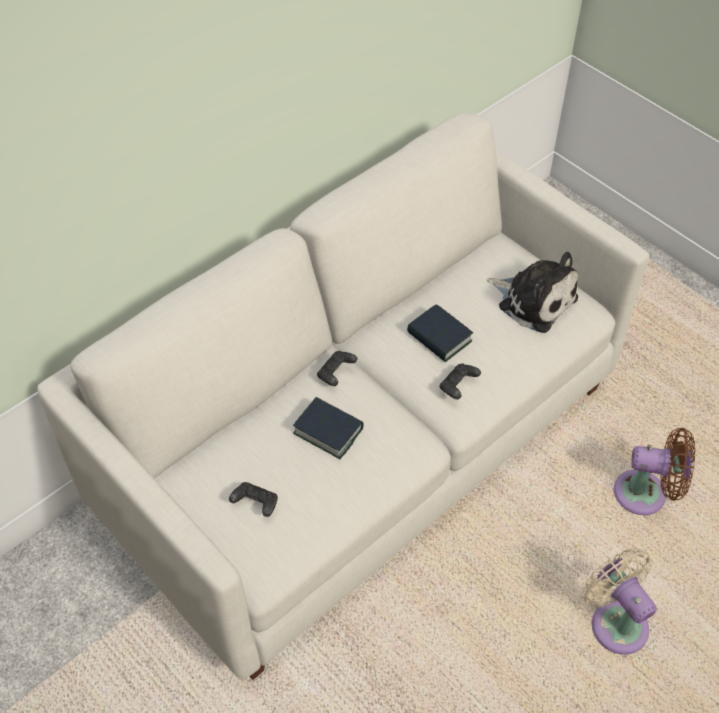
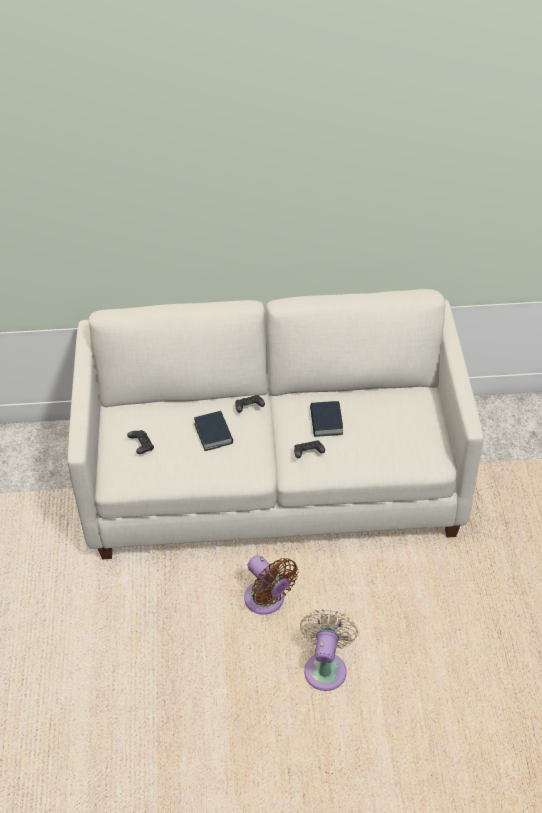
camera: 40 degrees right, 5 degrees down
(533, 300) = (407, 434): plush toy -> none
(646, 494) = (422, 615): brown fan -> brown fan (267, 601)

